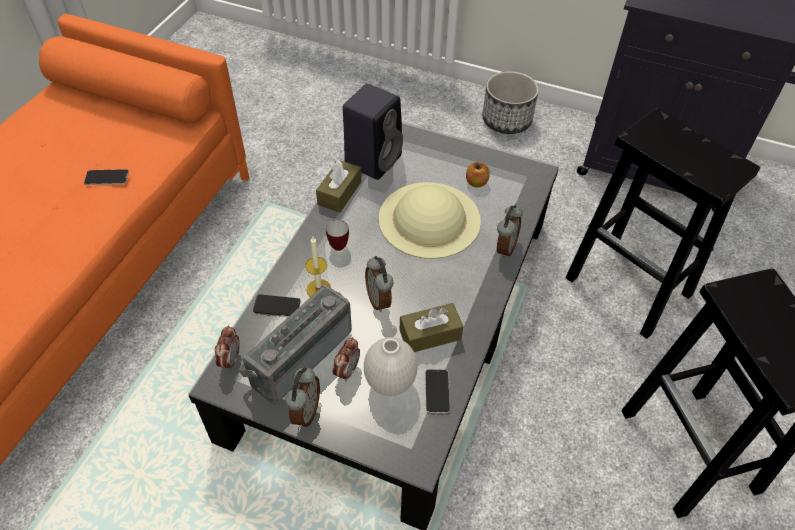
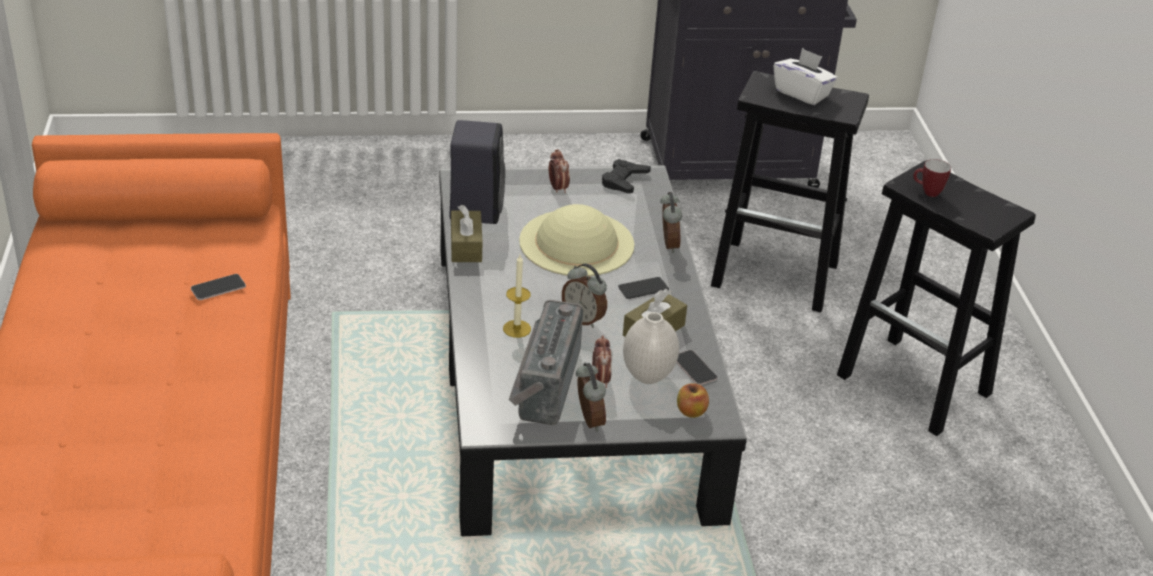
camera: 30 degrees left, 15 degrees down
(230, 360) = (480, 408): alarm clock -> alarm clock (557, 188)
(276, 306) = (487, 354): phone -> phone (643, 289)
(336, 244) = (501, 289): mug -> mug (927, 192)
(476, 182) = (597, 200): apple -> apple (691, 411)
(507, 120) = (546, 161): planter -> none
(512, 170) = (624, 180): none -> black game controller
(688, 146) = (802, 93): none -> white tissue box

